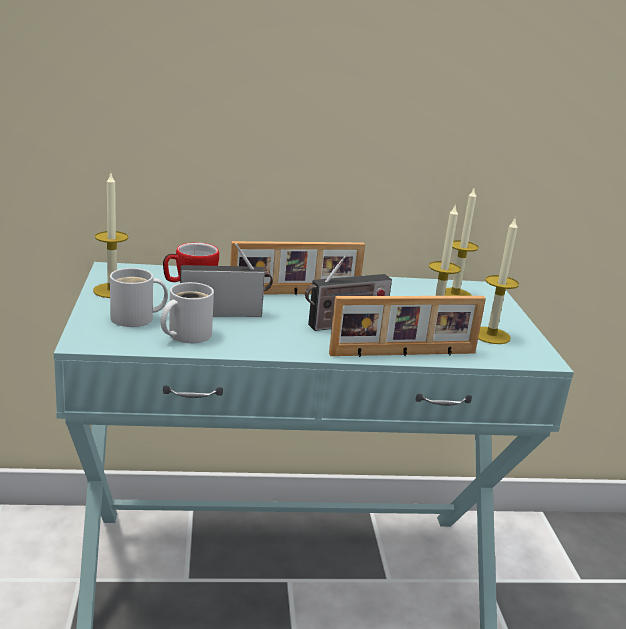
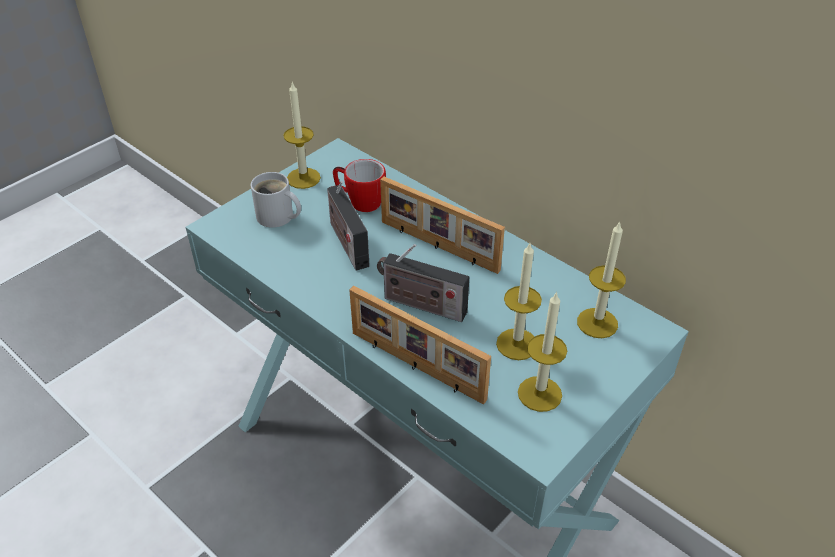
camera: 50 degrees right, 20 degrees up
(185, 335) = (285, 252): white mug -> none
(225, 313) = (346, 242): radio -> radio turned 150 degrees counterclockwise

